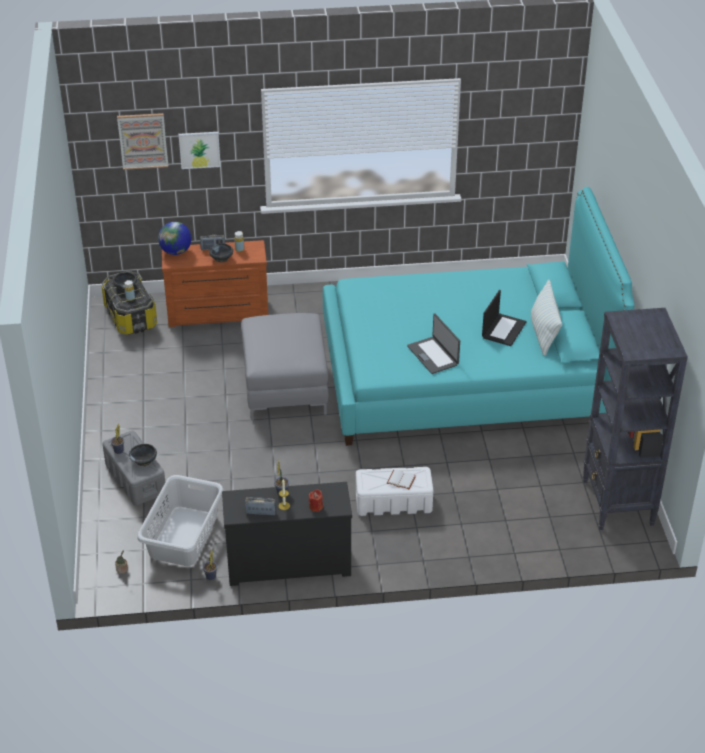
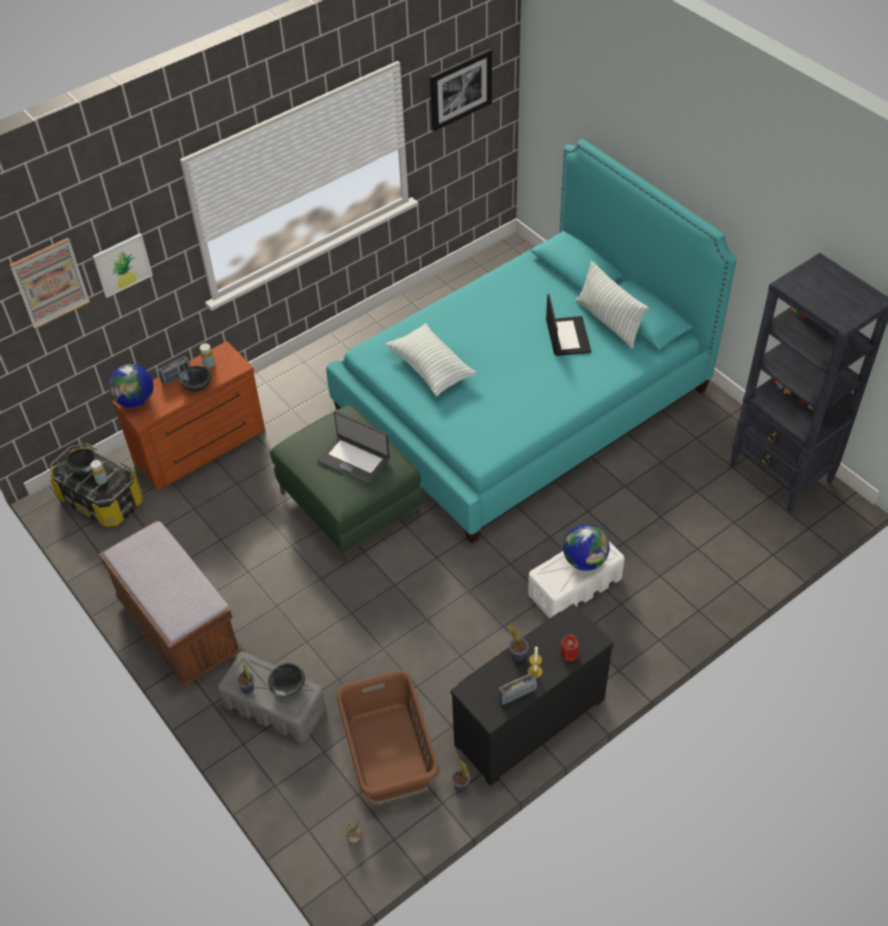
camera: 30 degrees left, 10 degrees up
(116, 408) = (179, 627): none -> brown bench
(182, 536) = (388, 752): grey laundry basket -> brown laundry basket
(285, 387) = (350, 504): grey ottoman -> green ottoman
(387, 310) = (431, 368): none -> pillow
(402, 480) = (585, 560): white book -> globe
(433, 355) = (524, 400): laptop -> laptop (354, 460)
(517, 120) = (460, 89): none -> picture

